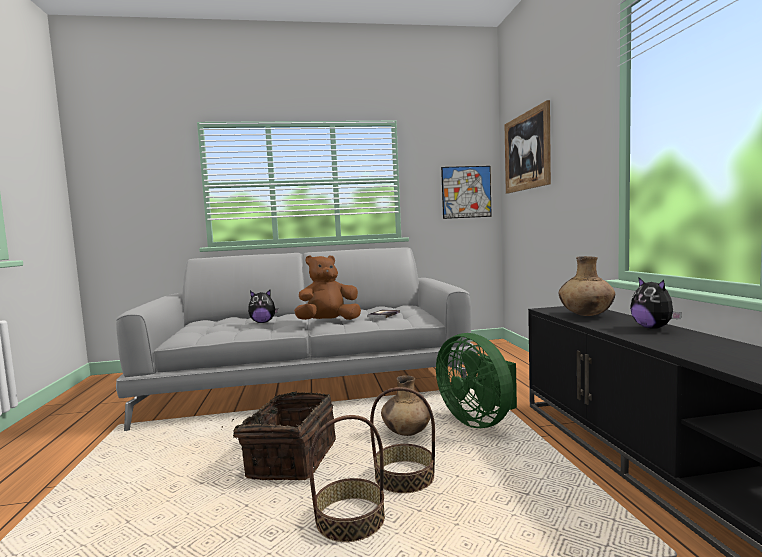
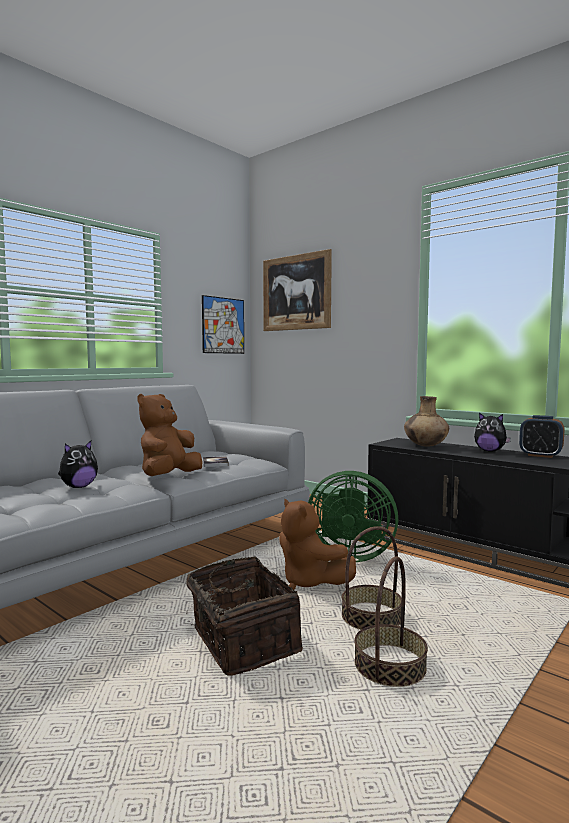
camera: 40 degrees left, 0 degrees up
(406, 433) = (309, 582): brown vase -> brown plush toy
(713, 340) = (540, 455): none -> alarm clock

